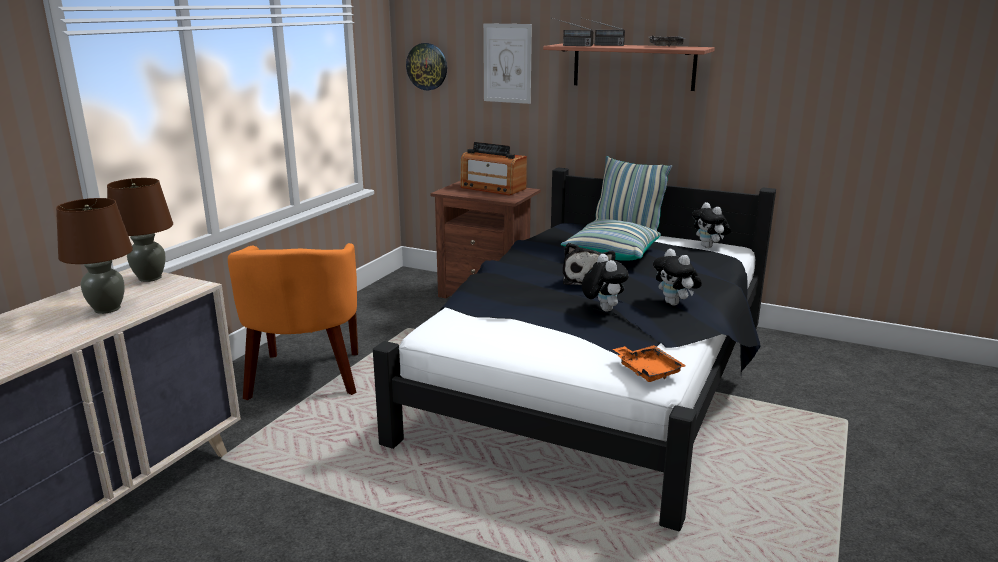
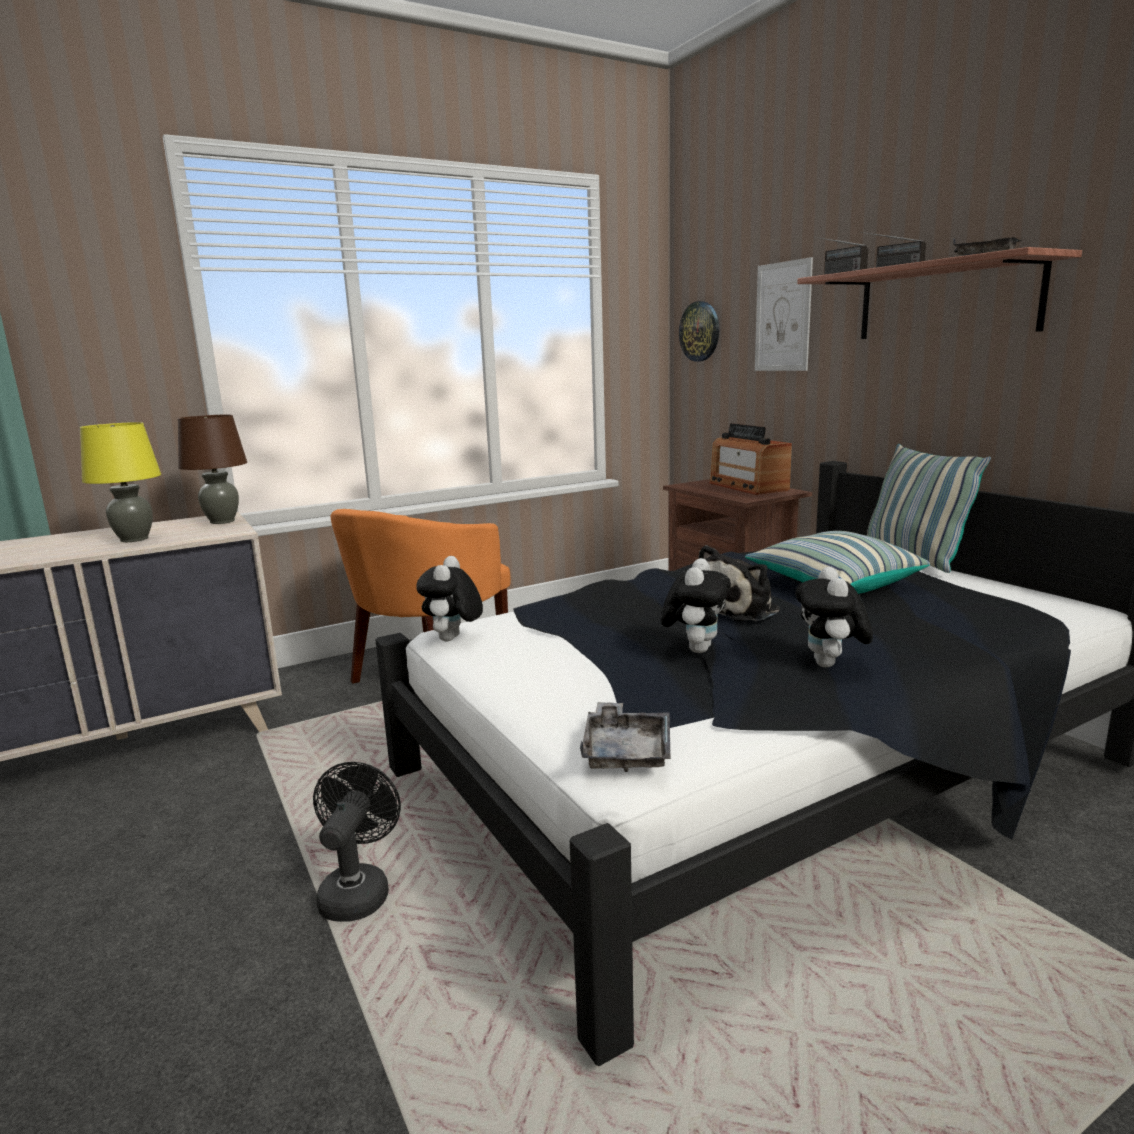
camera: 35 degrees right, 5 degrees down
(108, 309) = (135, 539): brown table lamp -> yellow table lamp
(454, 518) = (358, 890): none -> black fan
(647, 370) = (626, 751): orange tray -> grey tray
(709, 247) = (1033, 599): plush toy -> plush toy (453, 640)

